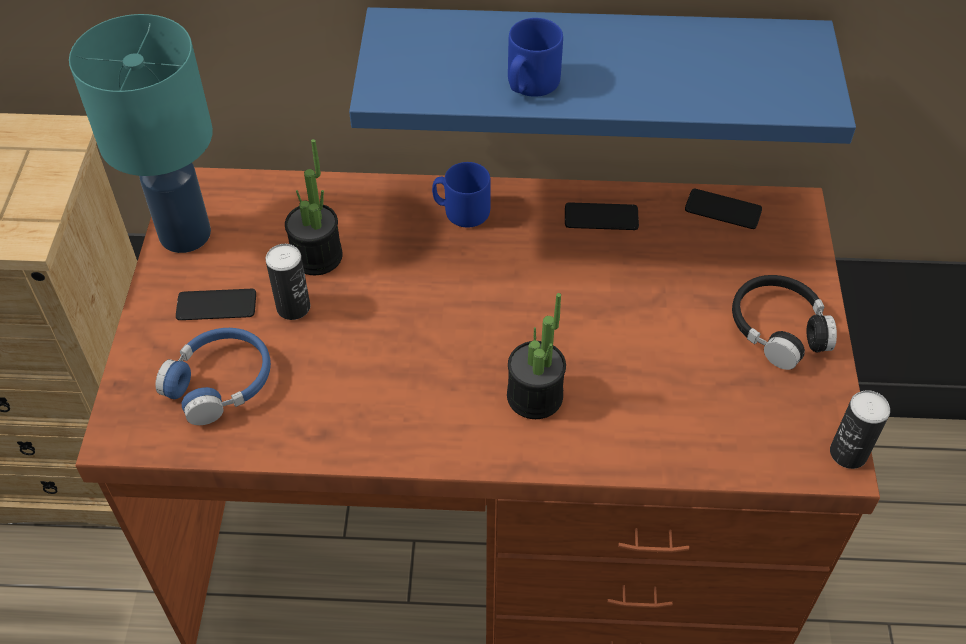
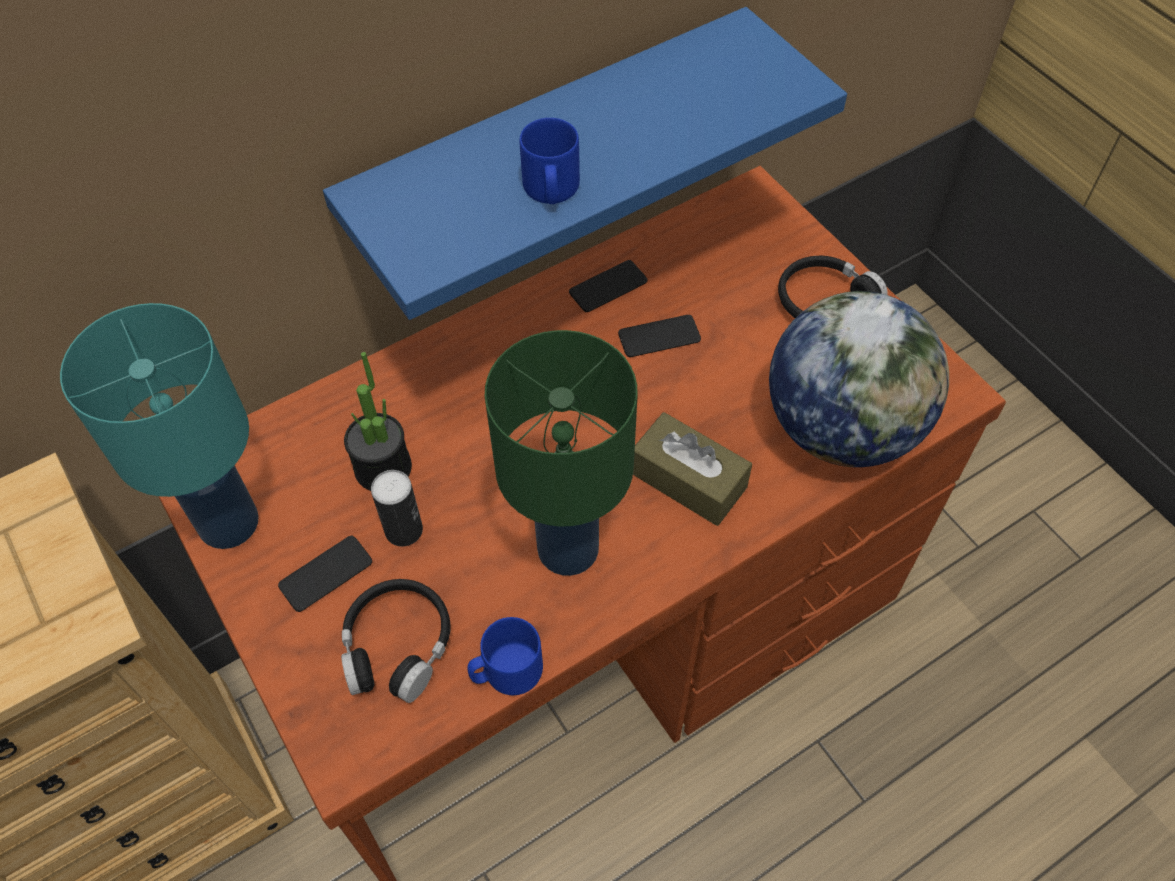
camera: 35 degrees left, 5 degrees up
(220, 383) = (397, 646): blue headphones -> black headphones
(396, 391) = (568, 550): none -> green table lamp
(461, 211) = (481, 348): blue mug -> blue mug (506, 672)
(534, 396) = (688, 480): potted plant -> brown tissue box
(702, 431) = (841, 428): none -> globe
(723, 210) = (701, 226): phone -> phone (659, 337)
(848, 453) = (957, 378): can -> none

